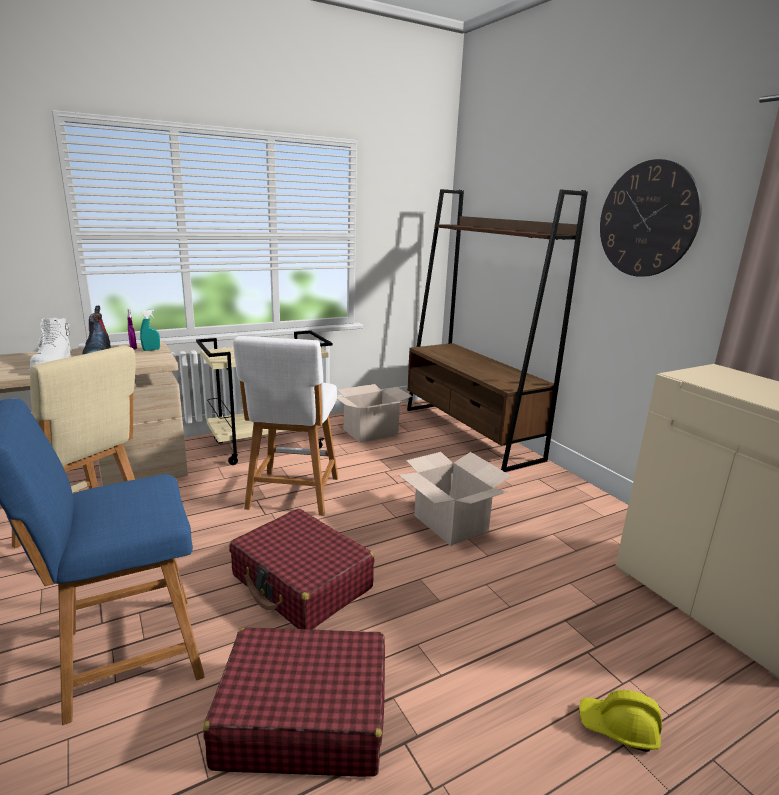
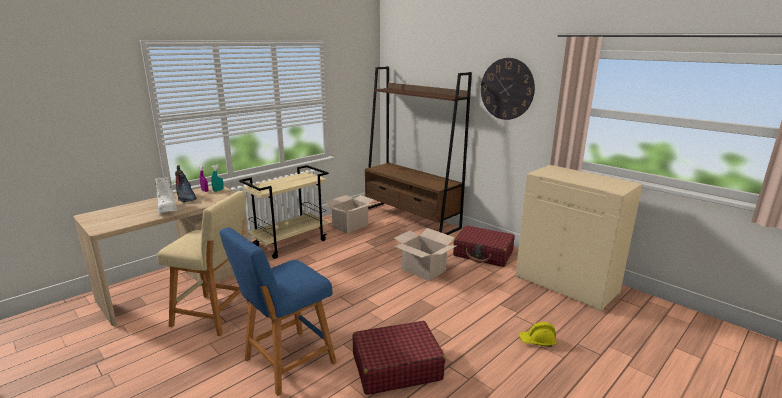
camera: 15 degrees left, 0 degrees up
(292, 495) = (325, 270): white stool -> none
(302, 582) = (359, 312): red suitcase -> red suitcase (483, 253)

